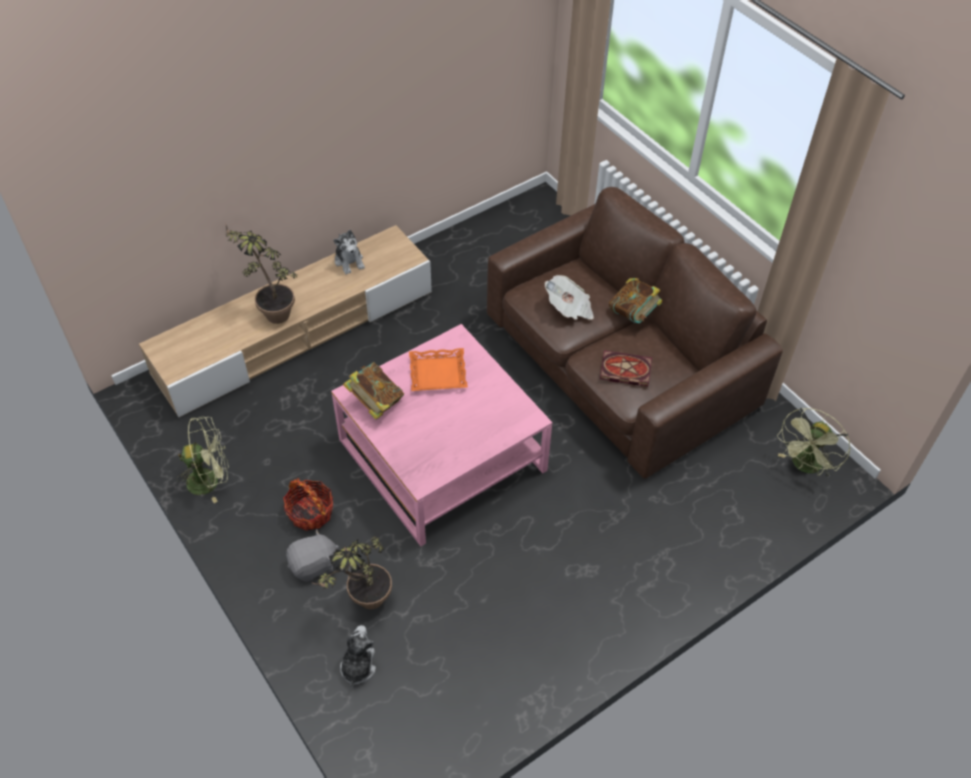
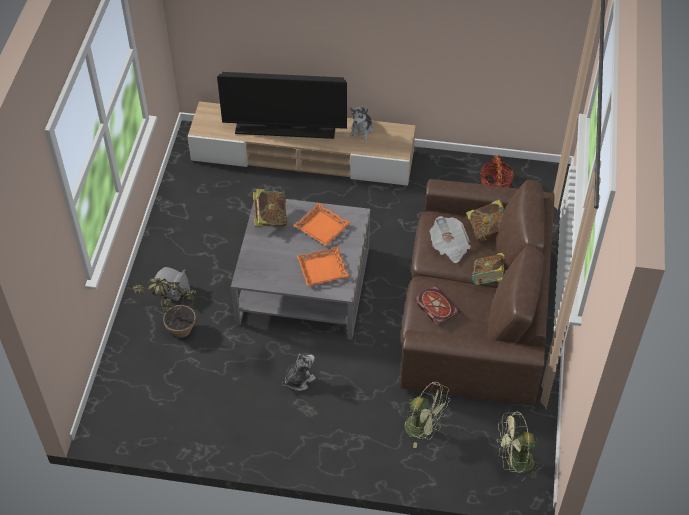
camera: 45 degrees right, 0 degrees up
(210, 479) = (171, 206): green fan -> green fan (423, 428)
(271, 311) = (285, 130): potted plant -> television
(310, 512) = (201, 262): basket -> basket (495, 184)
(358, 666) = (137, 358): plush toy -> plush toy (299, 380)
(442, 455) = (304, 285): pink coffee table -> grey coffee table
(487, 412) = (322, 269): none -> orange tray
(582, 271) = (487, 230): none -> book

